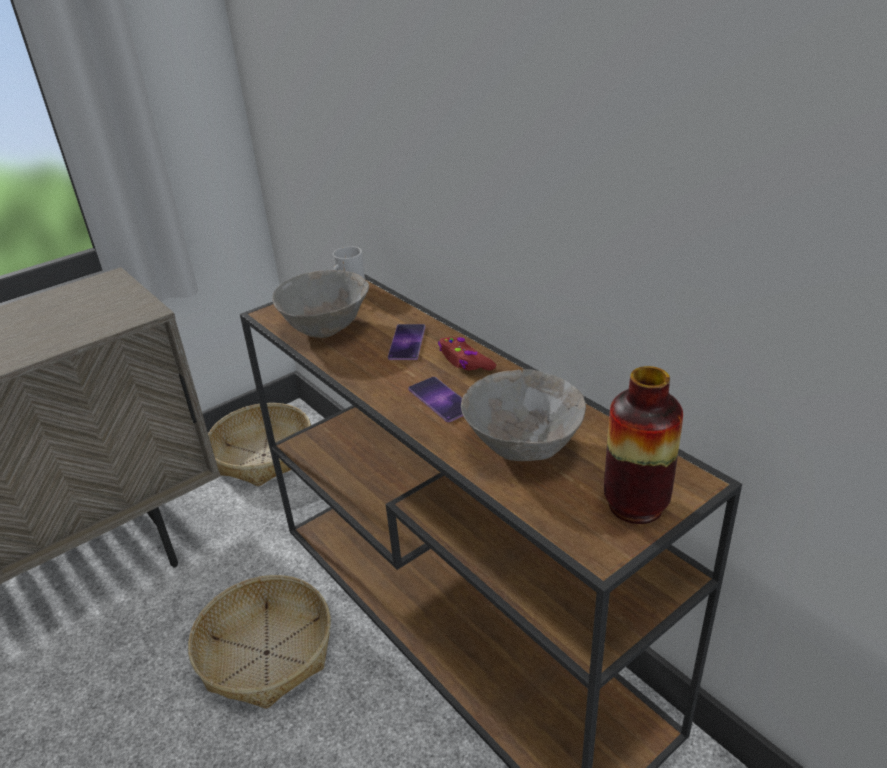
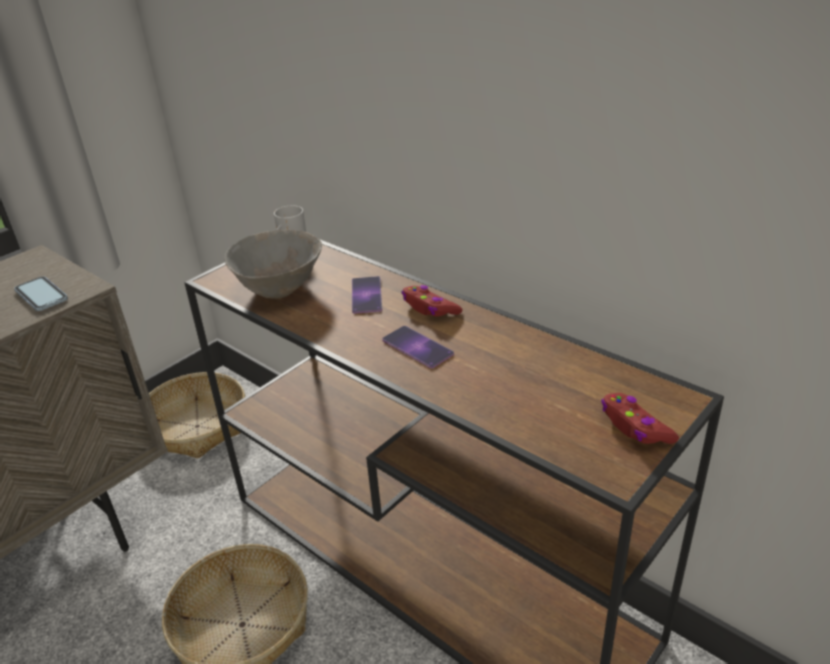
camera: 10 degrees left, 0 degrees up
(107, 316) = (41, 295): none -> phone
(523, 445) = (511, 383): grey bowl -> none
(635, 505) = (635, 427): vase -> red game controller

